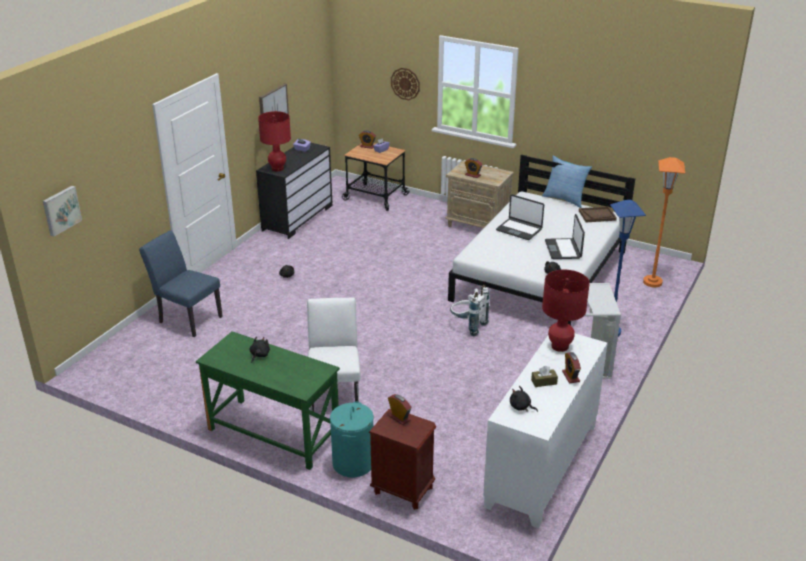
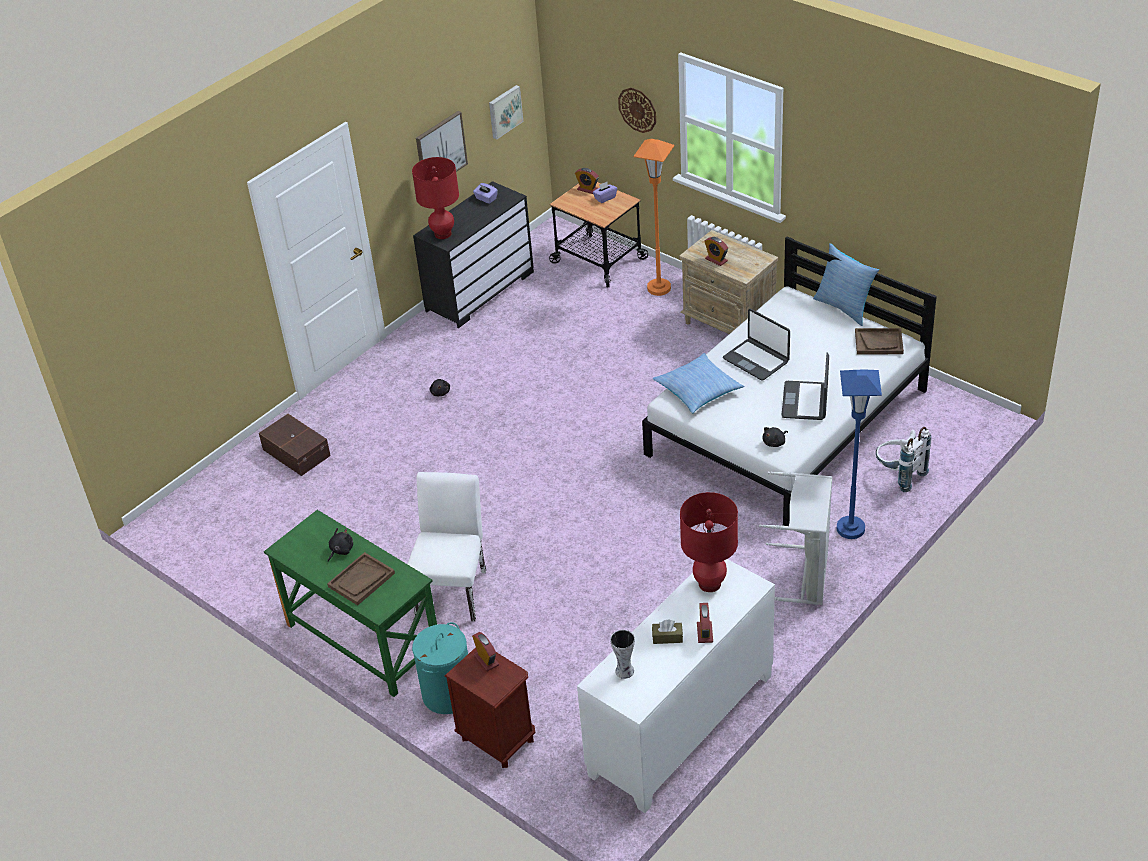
camera: 15 degrees right, 10 degrees up
(61, 210) = (121, 334): picture -> picture (504, 111)
(187, 318) = (297, 452): blue chair -> brown storage box
(282, 372) = (361, 580): none -> brown tray
(468, 326) = (657, 500): white backpack -> white backpack (899, 475)
(486, 248) = (698, 389): none -> pillow
(521, 407) = (624, 672): black plush toy -> vase
(652, 282) = (946, 449): orange floor lamp -> orange floor lamp (659, 288)

